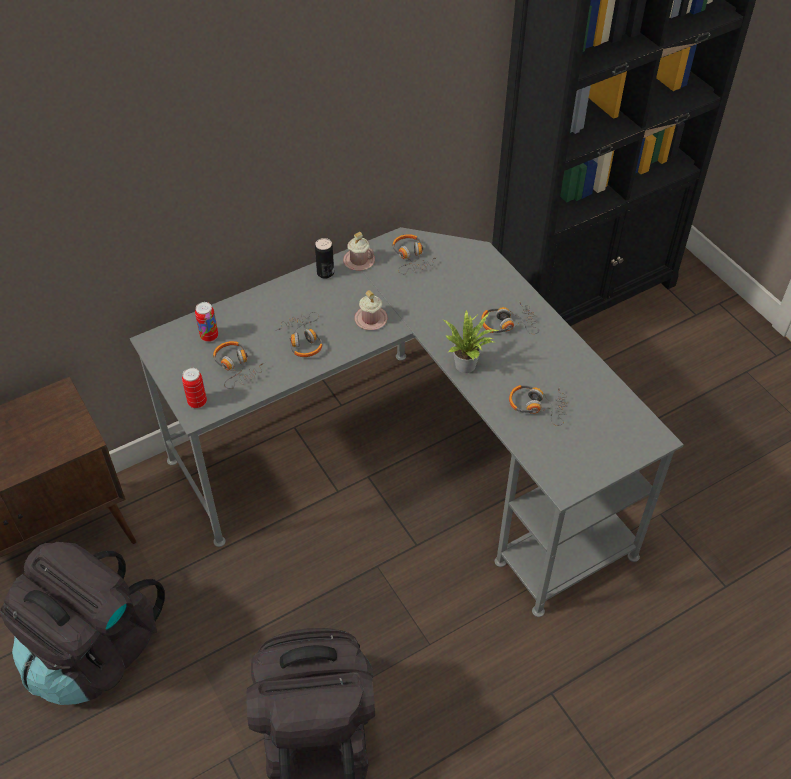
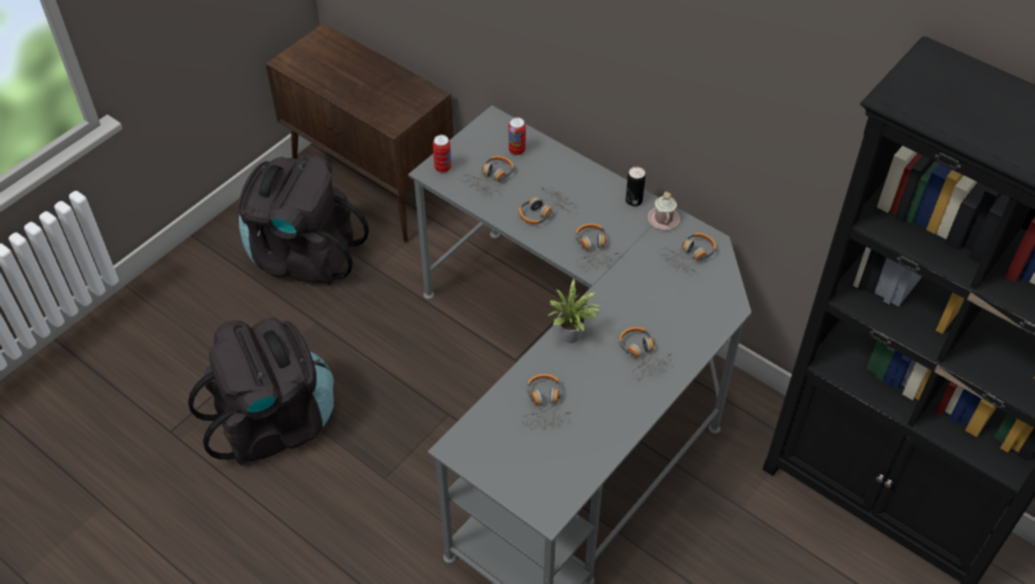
camera: 70 degrees right, 0 degrees up
(371, 319) = (593, 249): pink mug -> headphones

